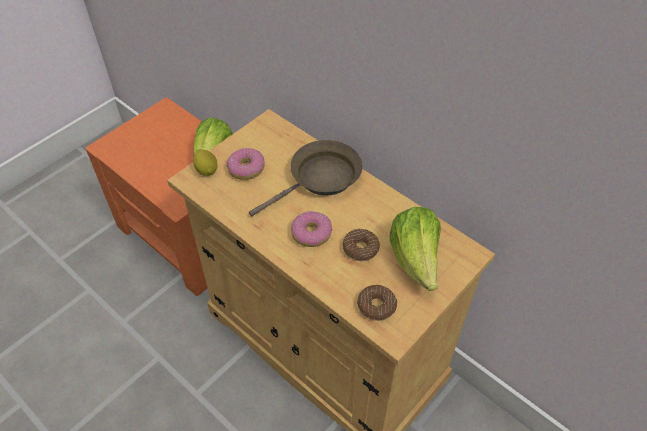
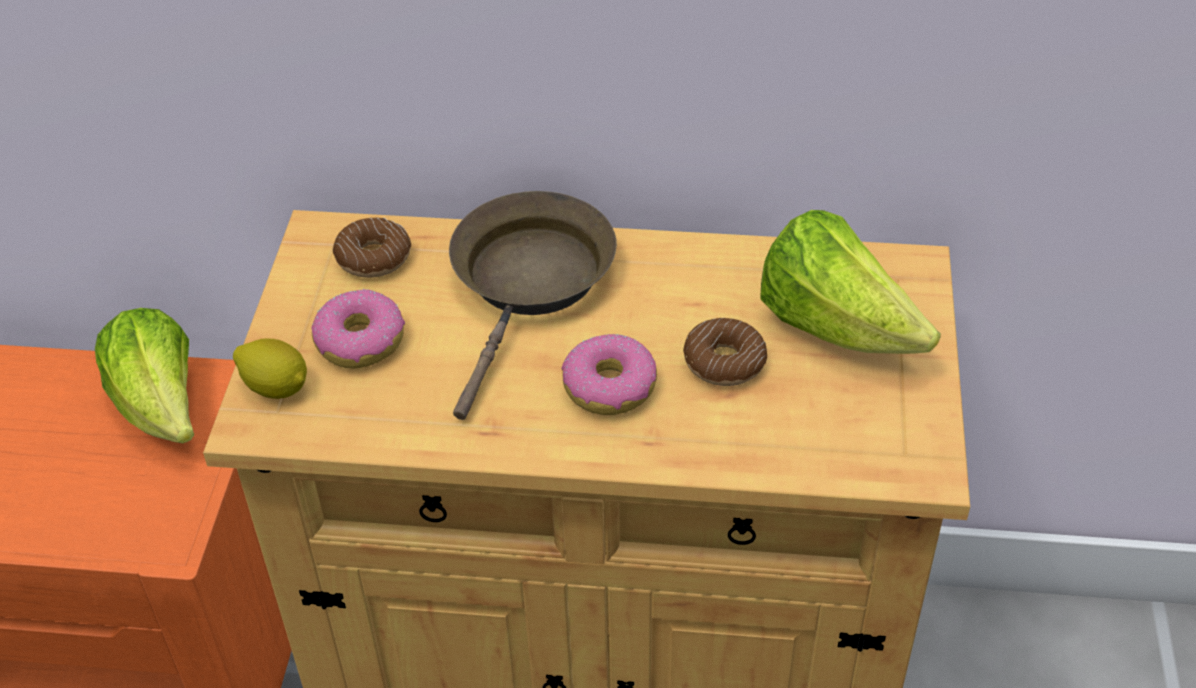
camera: 35 degrees left, 5 degrees down
(376, 306) = (847, 440): donut -> donut (374, 257)

